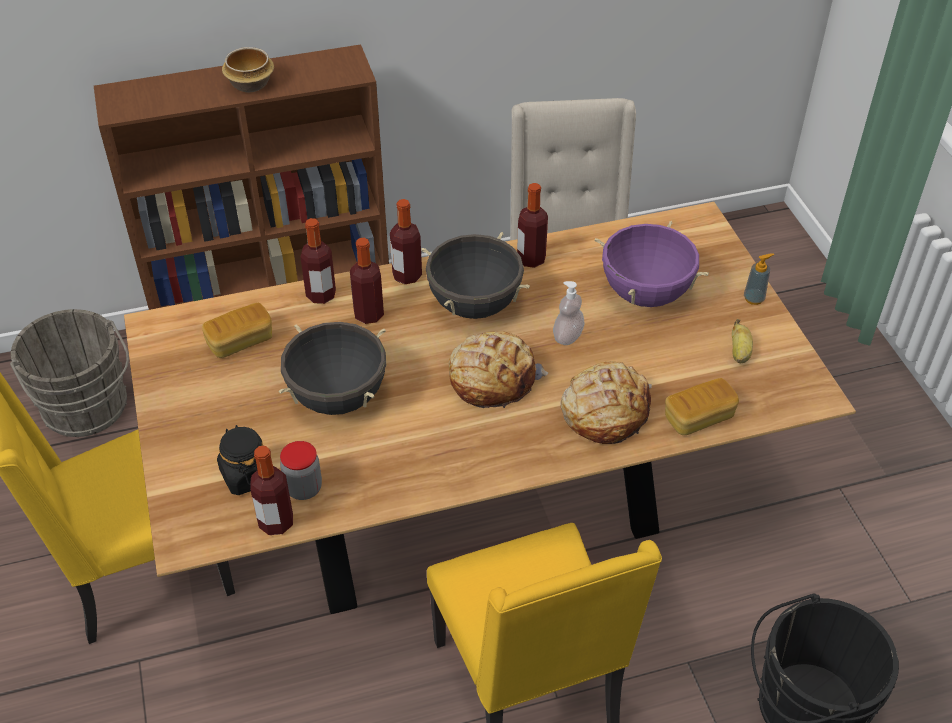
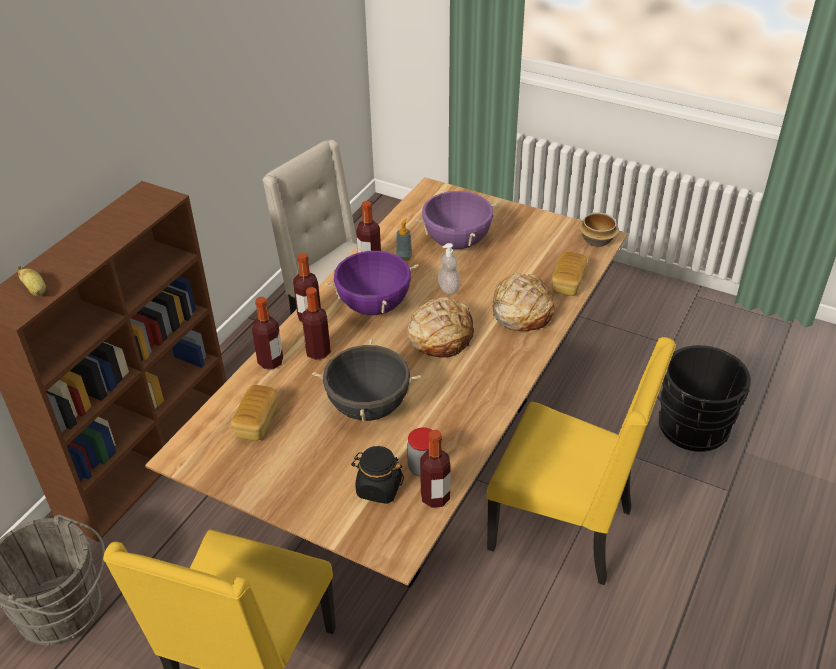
camera: 45 degrees left, 5 degrees down
(251, 84) = (99, 242): bowl -> bowl (596, 240)
(474, 305) = (374, 306): black cooking pot -> purple cooking pot
(739, 353) = (542, 241): banana -> banana (35, 290)
(754, 298) = (512, 211): soap dispenser -> soap dispenser (404, 257)

